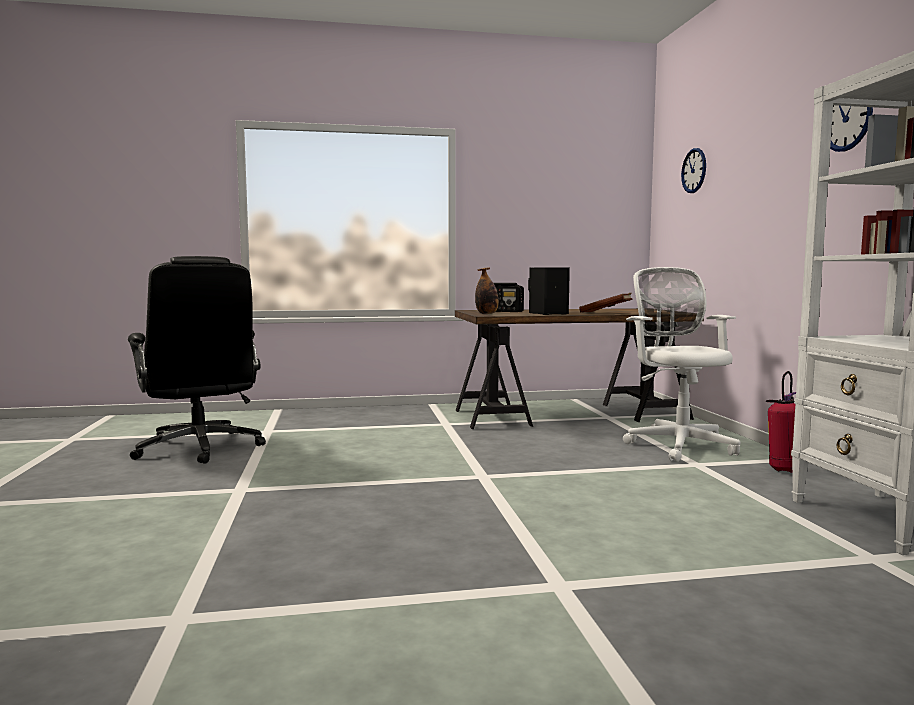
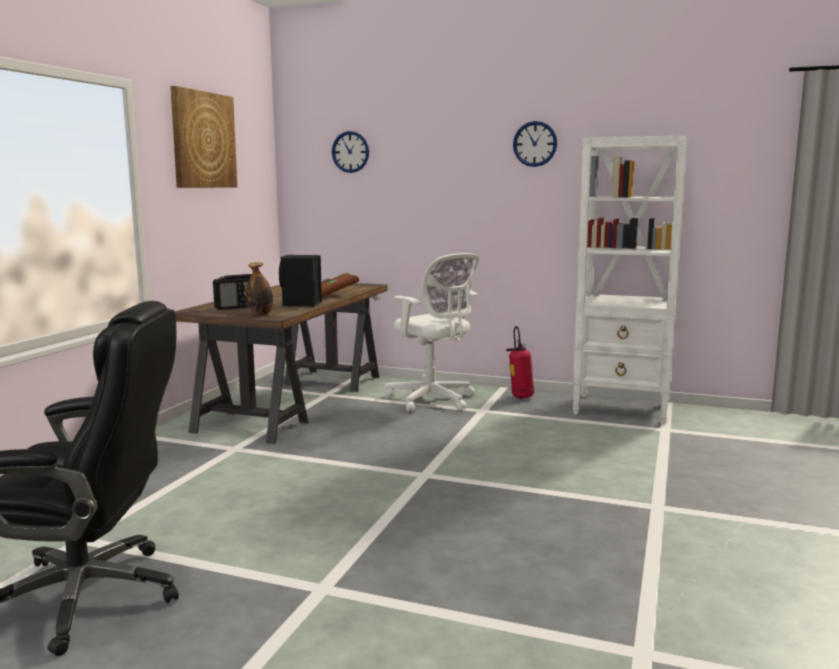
camera: 60 degrees left, 5 degrees up
(539, 173) = (203, 140): none -> picture
(678, 444) = (433, 400): white office chair -> white office chair turned 150 degrees counterclockwise

